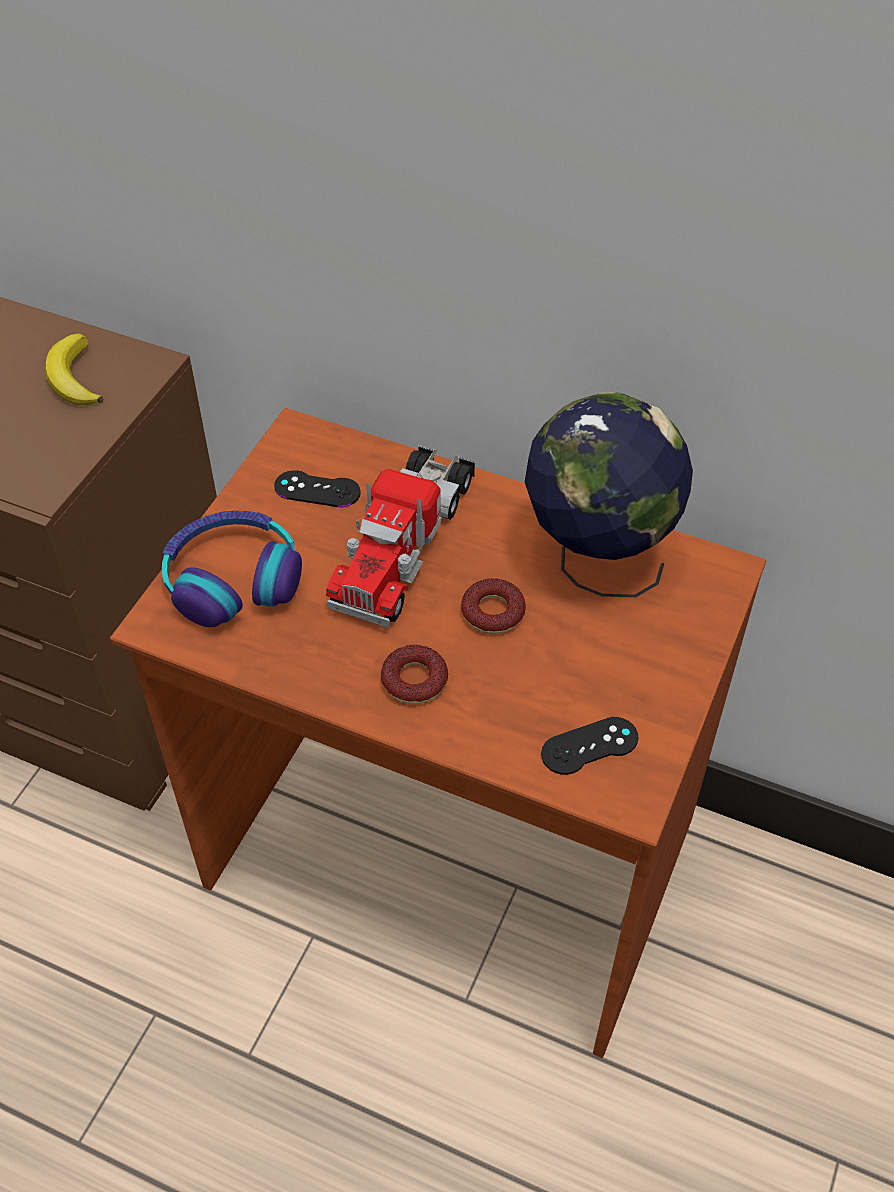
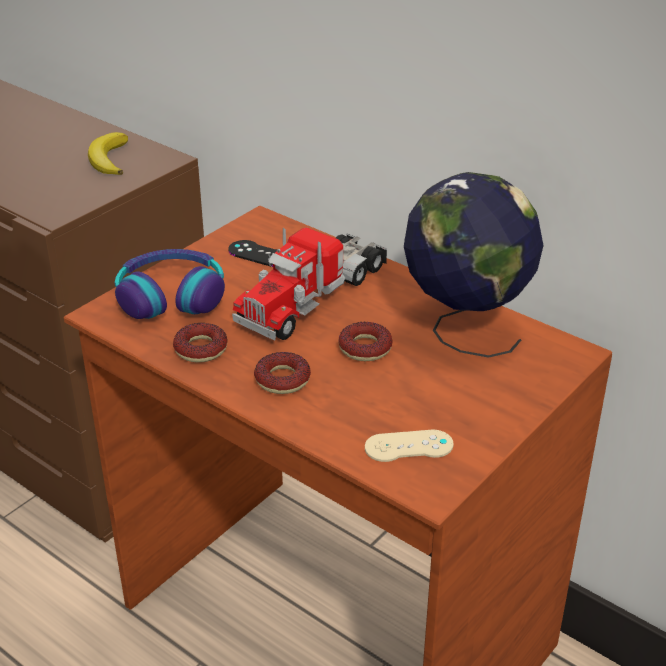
camera: 15 degrees right, 15 degrees down
(301, 654) = (201, 349): none -> donut
(589, 746) = (409, 446): black game controller -> beige game controller

